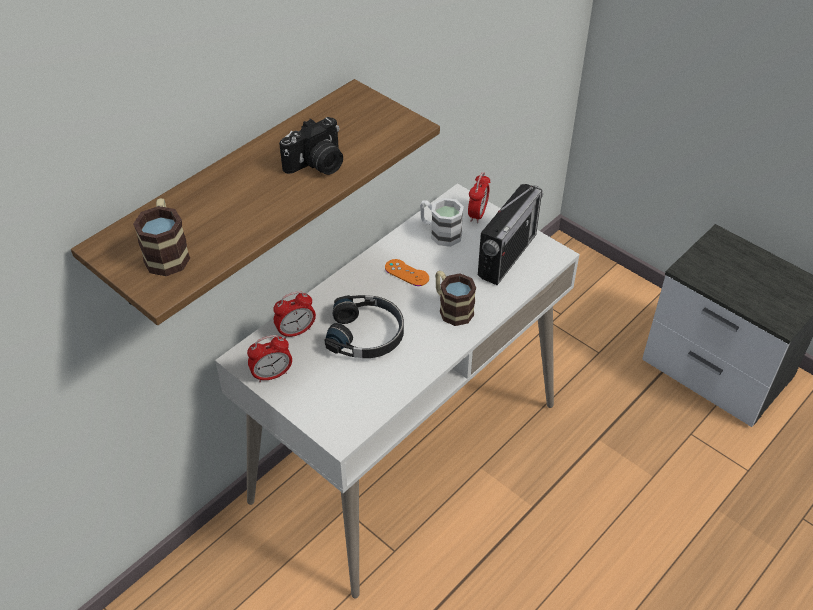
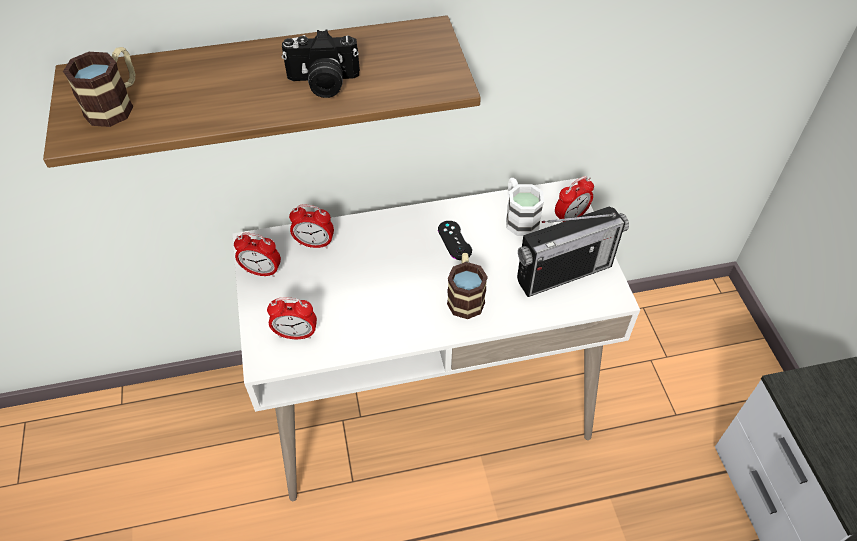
camera: 35 degrees right, 5 degrees up
(347, 404) = (296, 334): none -> alarm clock
(366, 334) = (368, 279): black headphones -> none
(407, 273) = (454, 240): orange game controller -> black game controller

